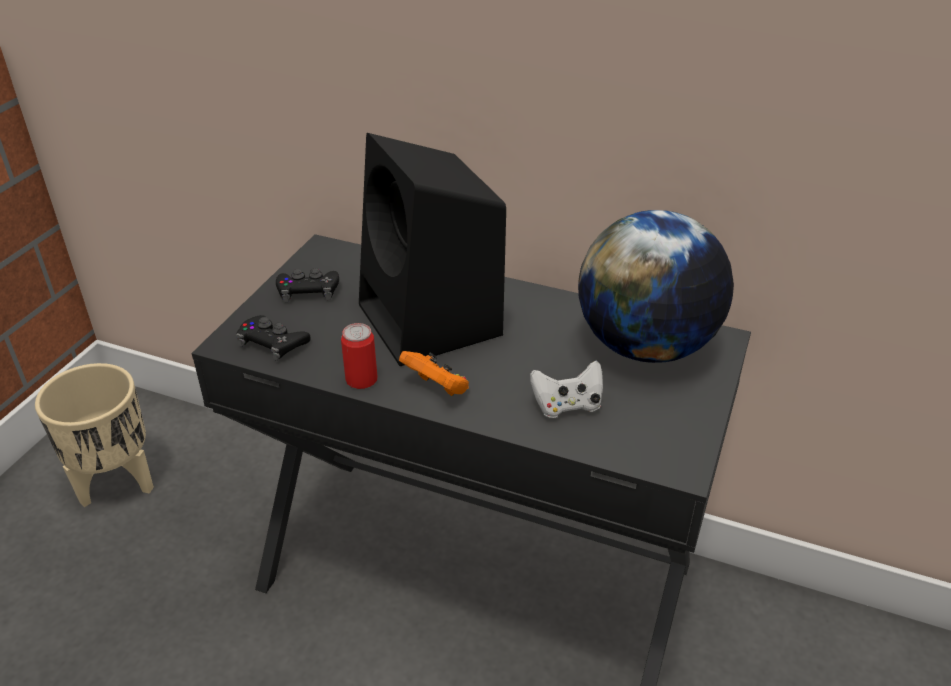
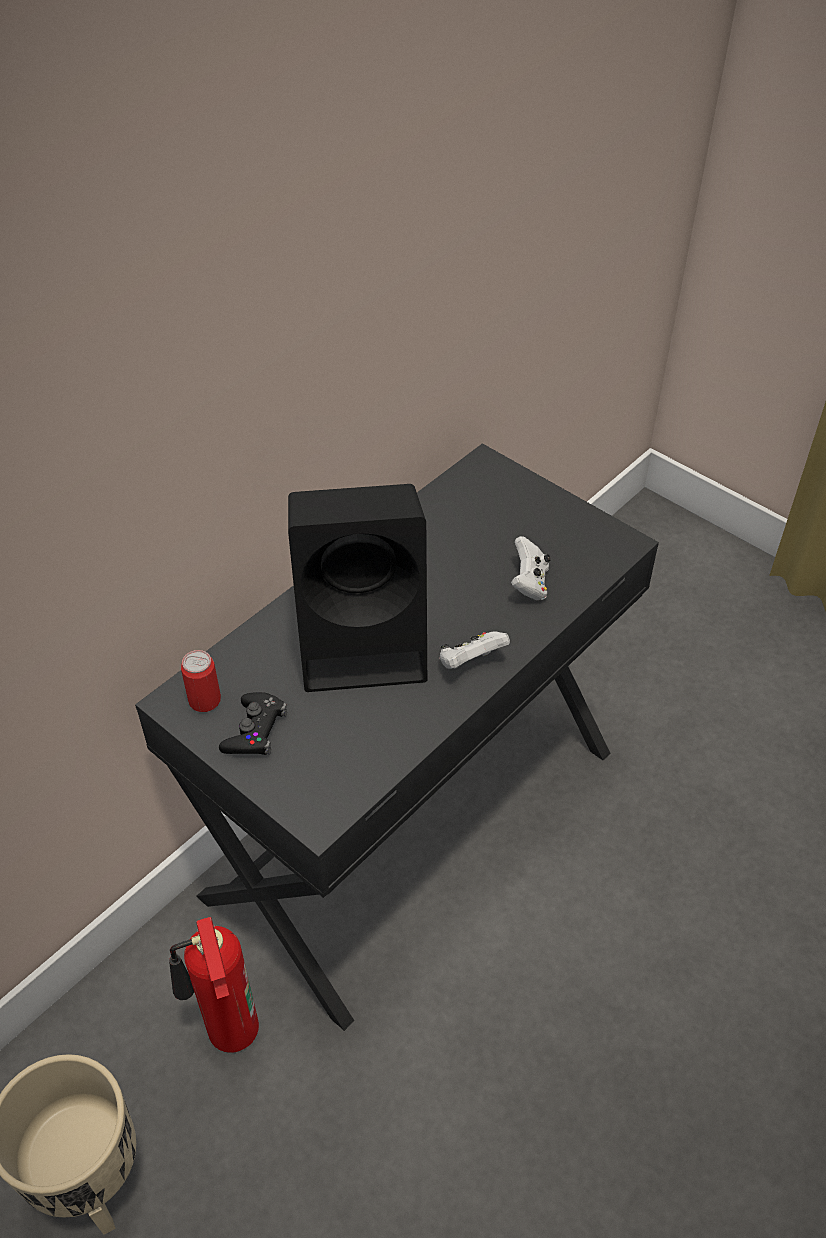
camera: 70 degrees left, 10 degrees up
(237, 518) = (229, 1034): none -> fire extinguisher
(273, 343) = (337, 778): black game controller -> none
(361, 379) = (433, 715): can -> can (204, 700)
(437, 388) = (470, 662): orange game controller -> white game controller
(646, 346) = (474, 510): globe -> none

